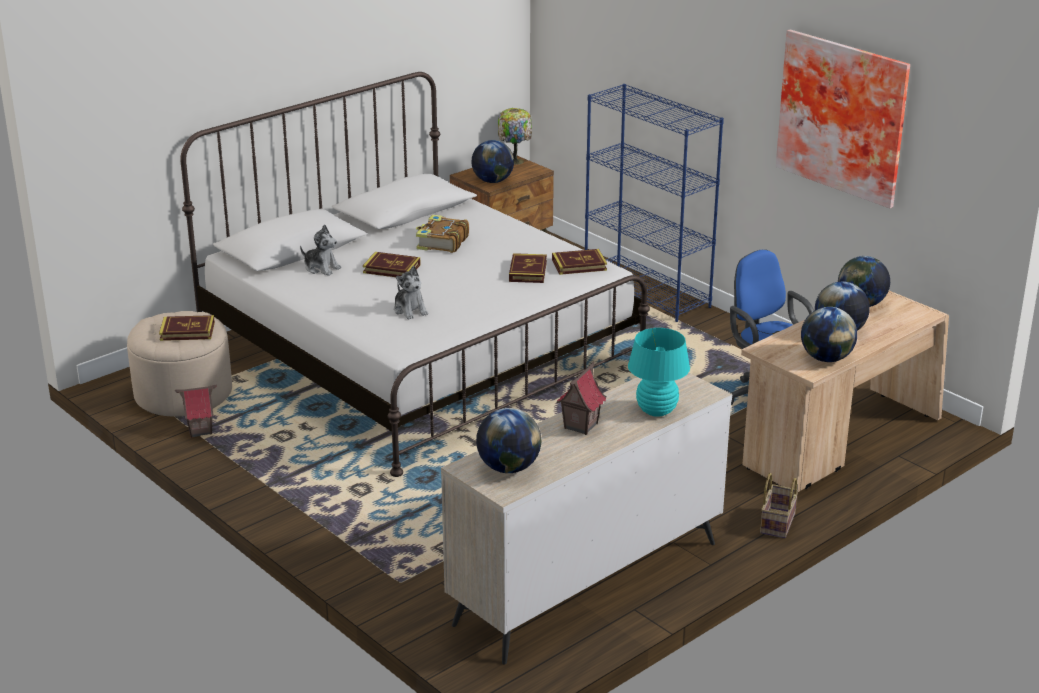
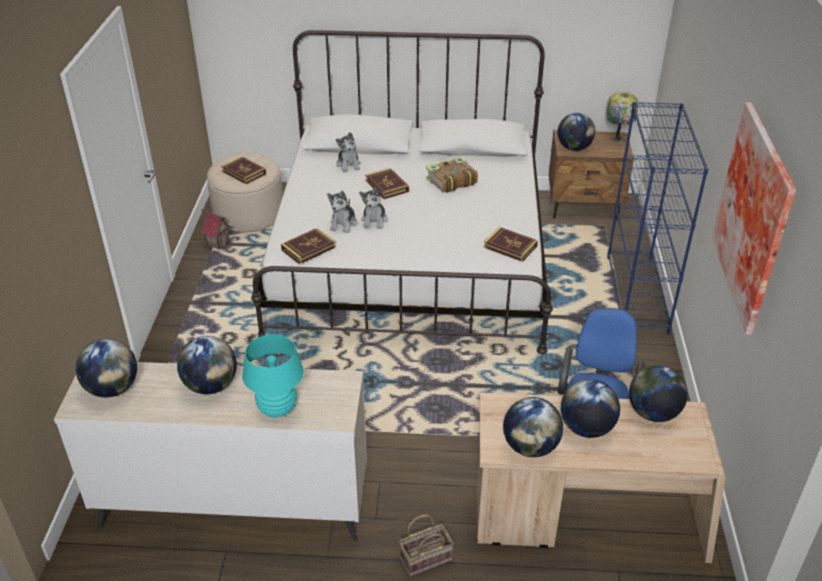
camera: 45 degrees right, 10 degrees up
(433, 296) = (374, 221): none -> plush toy
(528, 271) = (466, 233): book -> book (308, 248)
(580, 426) = (211, 385): toy house -> globe

